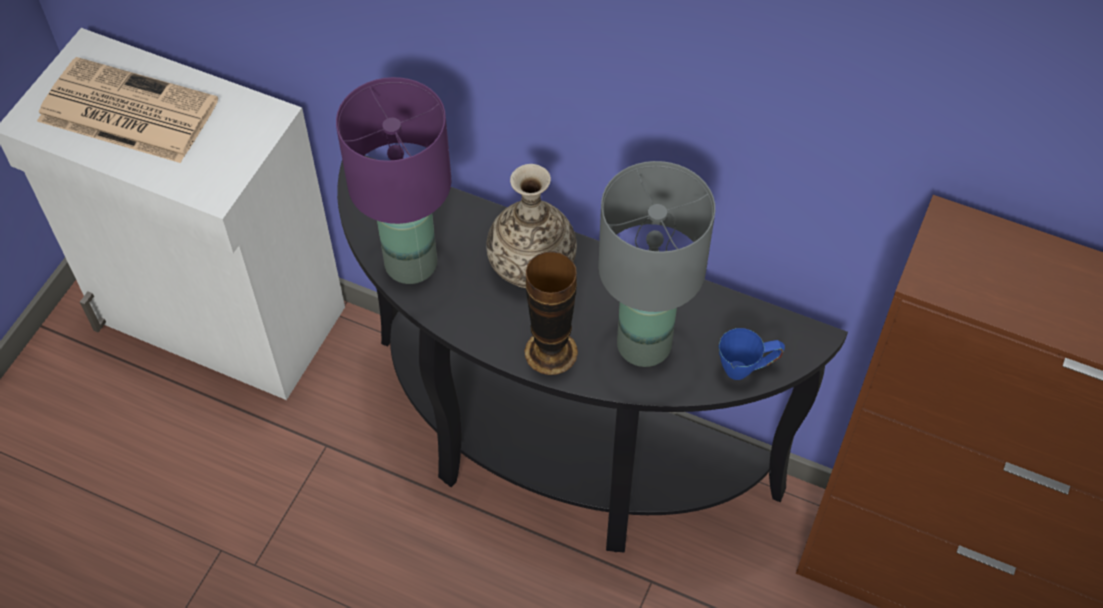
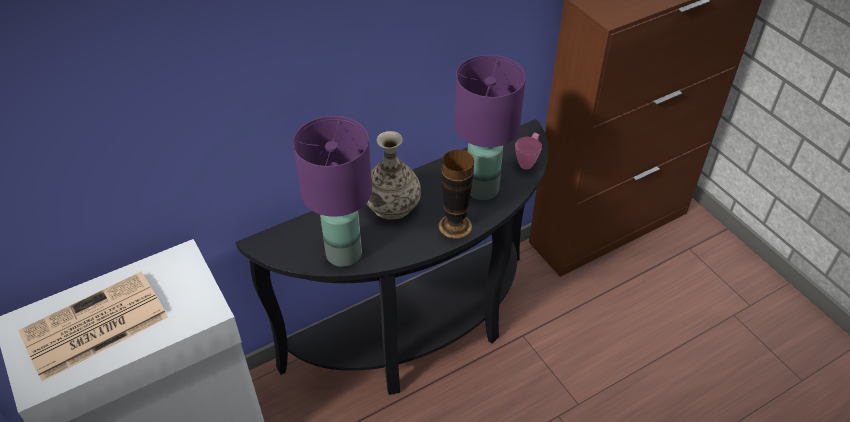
camera: 55 degrees left, 10 degrees down
(644, 343) = (481, 188): grey table lamp -> purple table lamp
(747, 369) = (528, 161): blue mug -> pink mug

